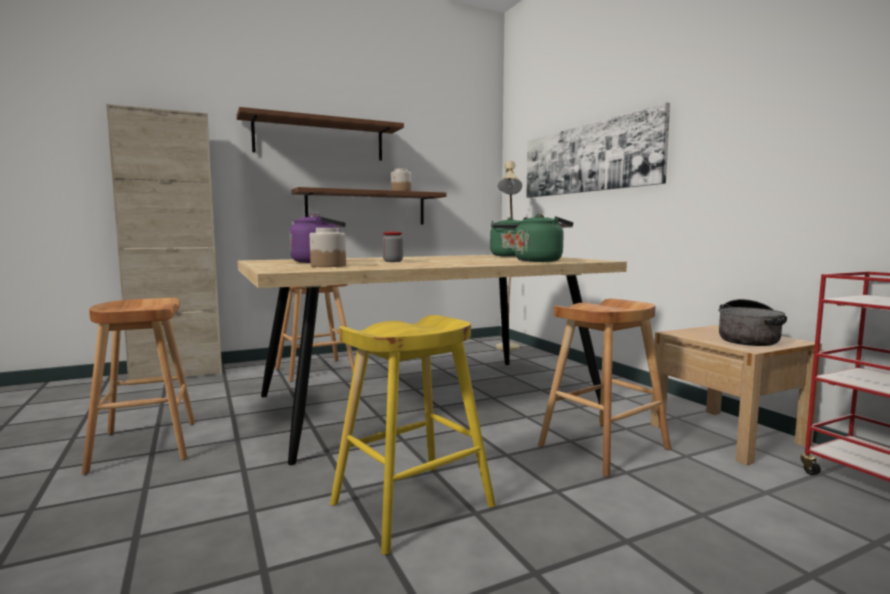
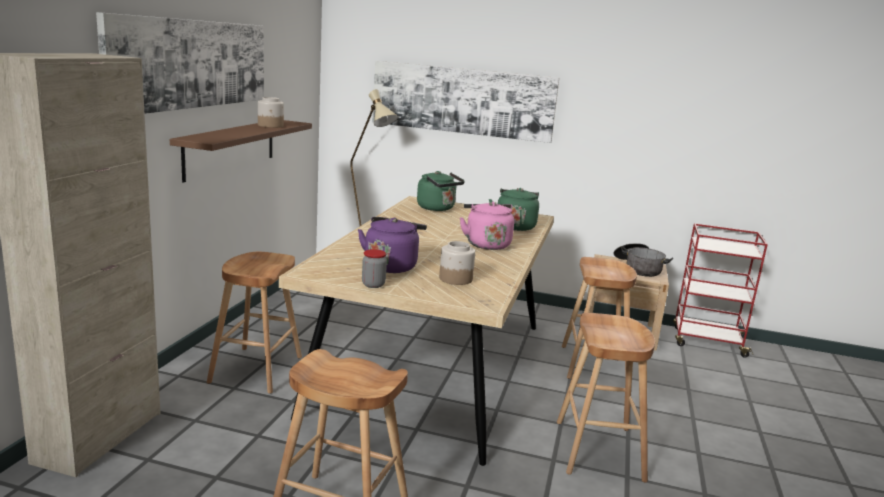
camera: 50 degrees left, 10 degrees up
(320, 139) = (192, 63): brown shelf -> picture
(393, 261) = (436, 250): jar -> jar (373, 285)
(413, 505) = (598, 450): yellow stool -> brown stool
(454, 262) = (486, 244): none -> pink kettle

